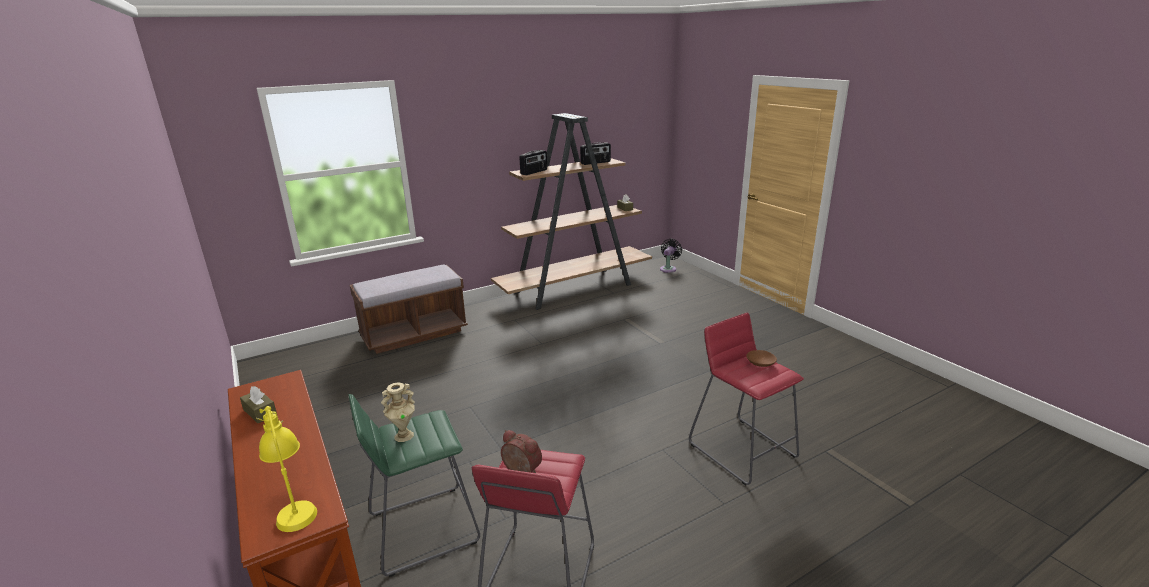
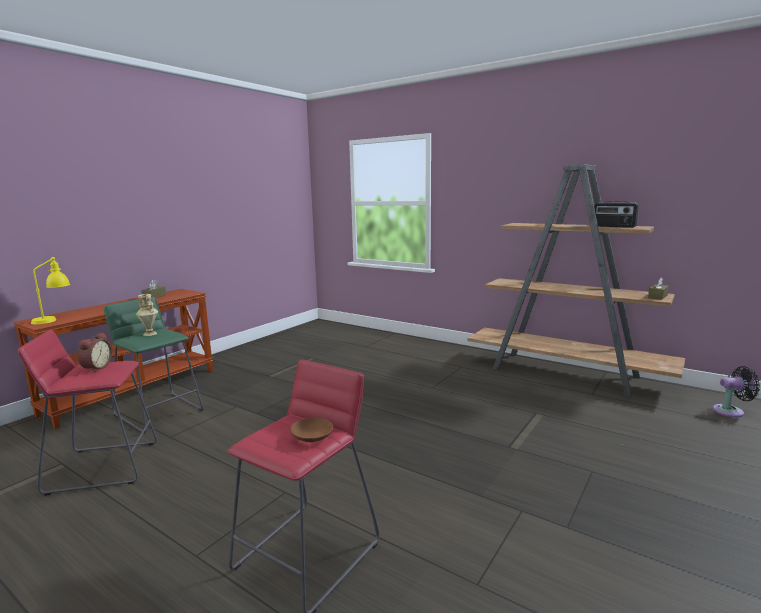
camera: 65 degrees right, 10 degrees down
(414, 334) = (394, 344): brown bench -> none
(534, 172) = (525, 224): radio -> none

